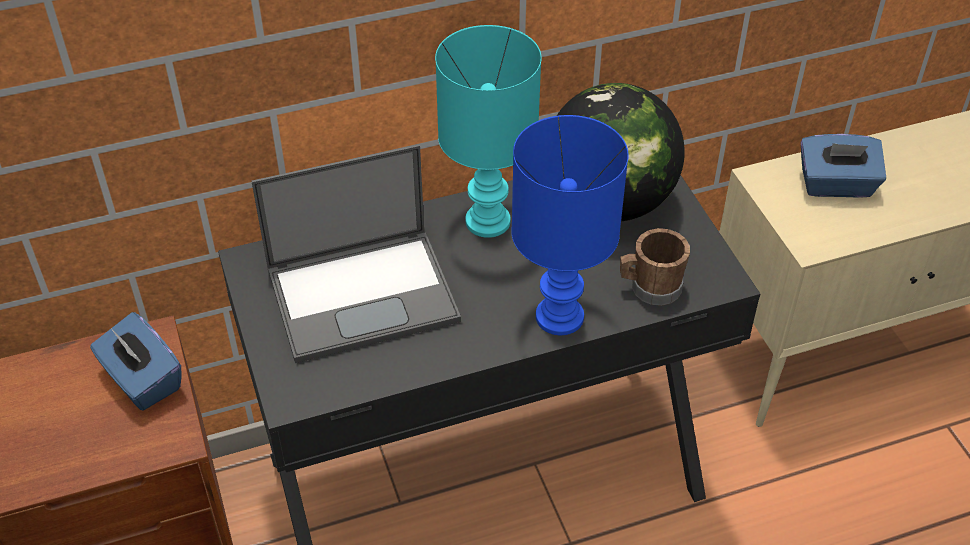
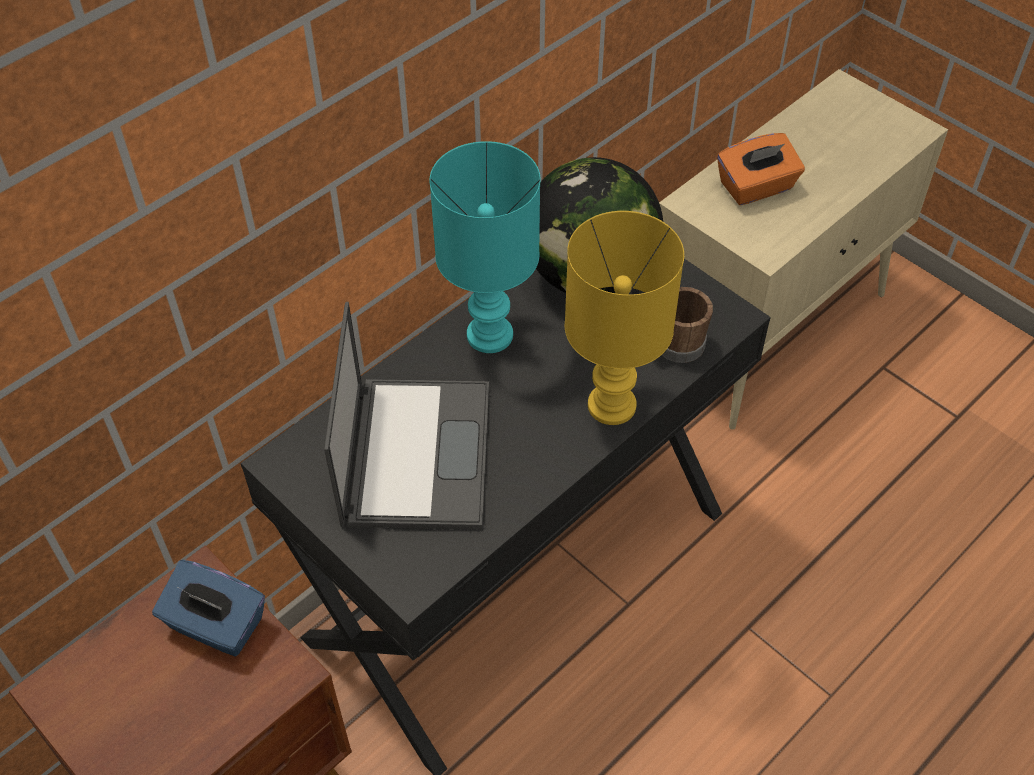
camera: 25 degrees left, 5 degrees up
(364, 293) = (416, 451): laptop -> laptop turned 45 degrees counterclockwise
(559, 318) = (612, 407): blue table lamp -> yellow table lamp
(836, 185) = (756, 187): blue tissue box -> orange tissue box

